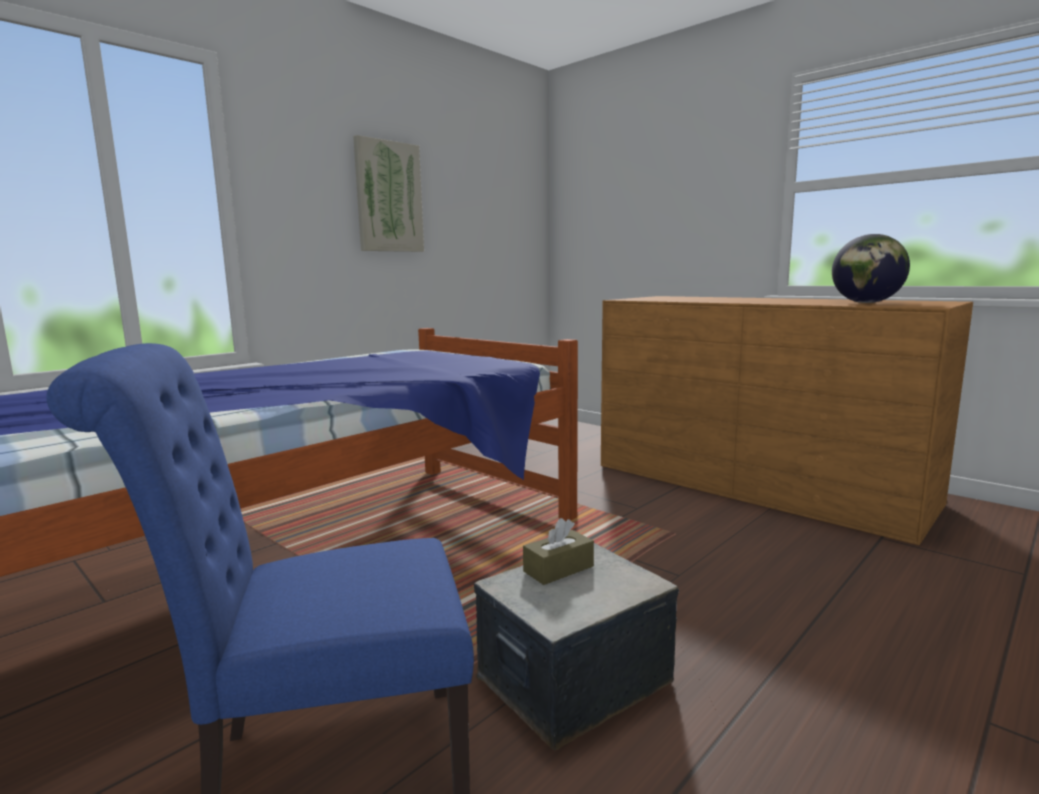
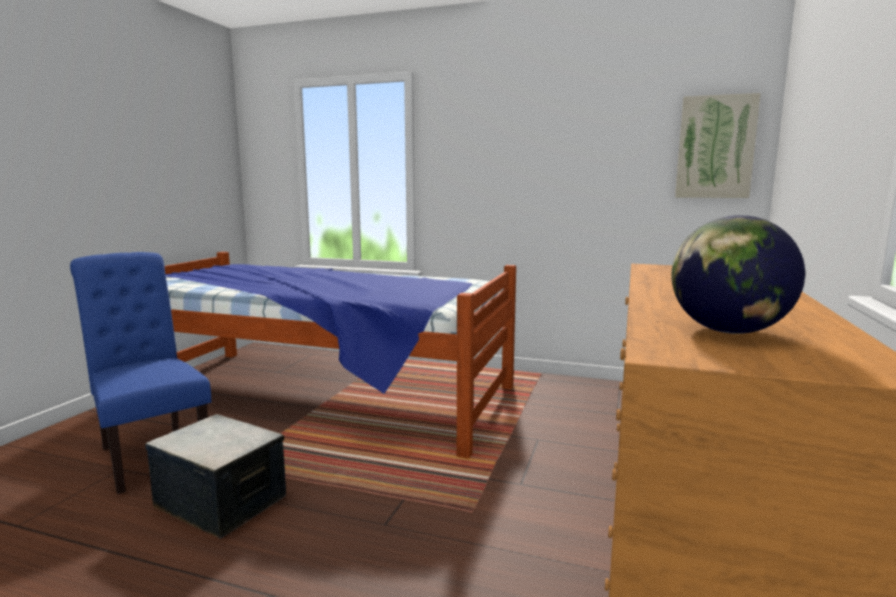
camera: 65 degrees right, 0 degrees up
(388, 197) = (536, 151): picture -> picture (715, 147)
(558, 569) = (235, 431): brown tissue box -> none

